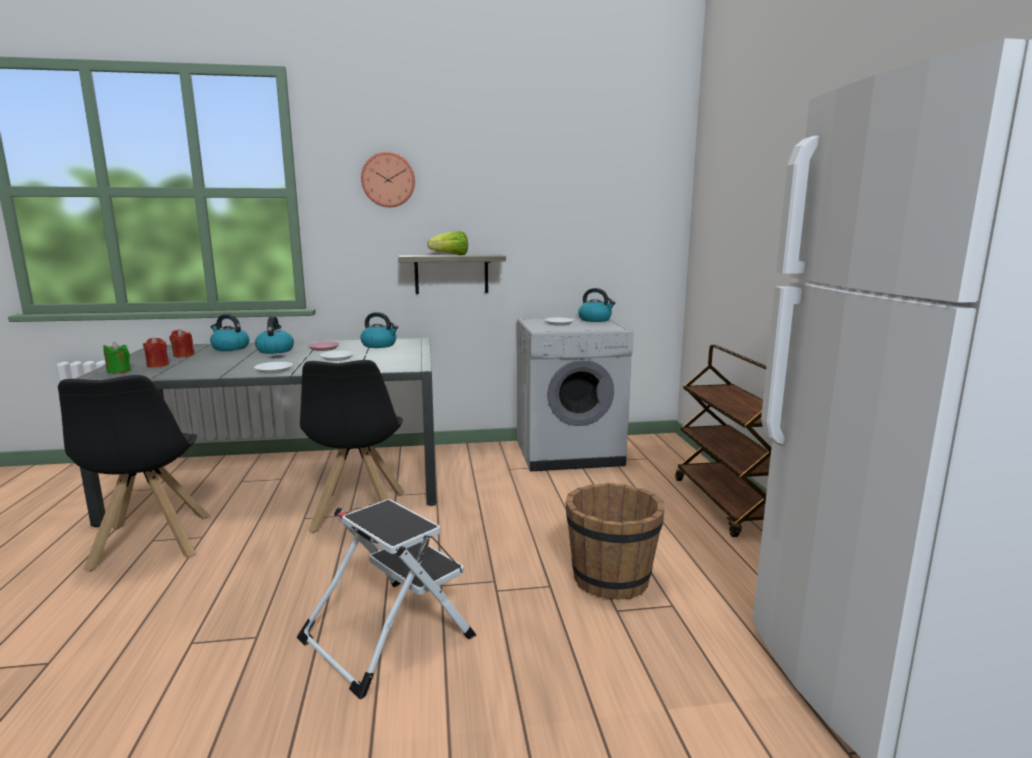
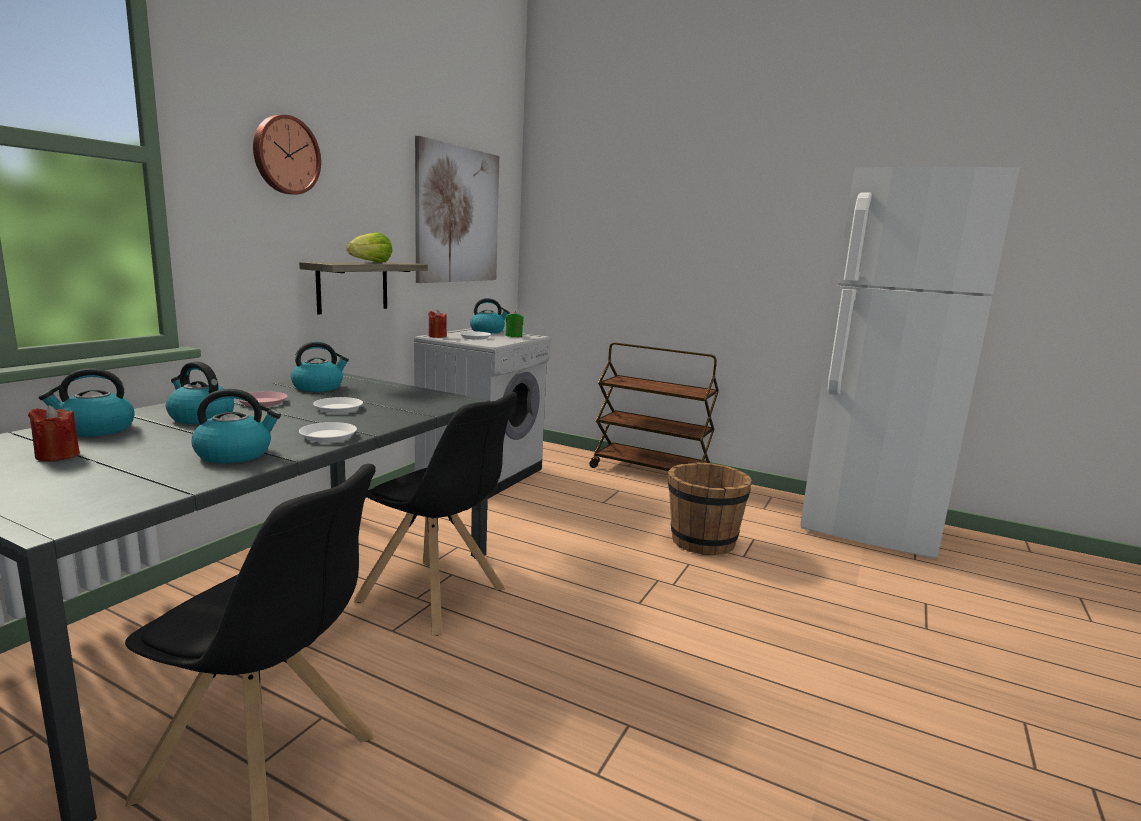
camera: 55 degrees left, 0 degrees up
(119, 371) = (54, 503): green candle -> green candle (513, 336)
(158, 365) = (90, 477): red candle -> red candle (437, 336)
(217, 369) = (235, 454): none -> kettle
(387, 632) = (689, 650): step ladder -> none
(584, 210) = (458, 215): none -> picture

